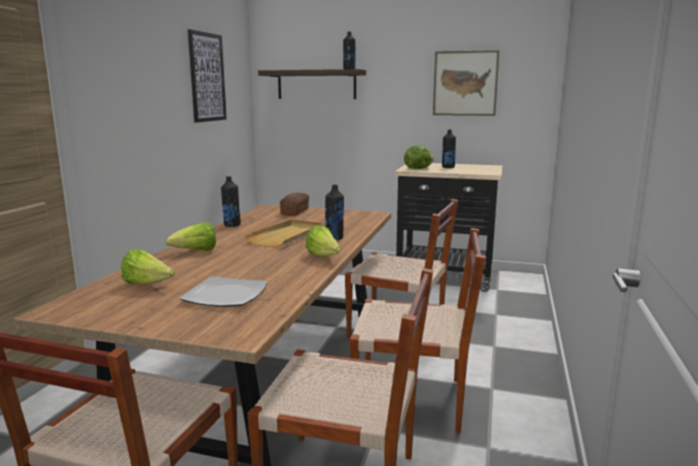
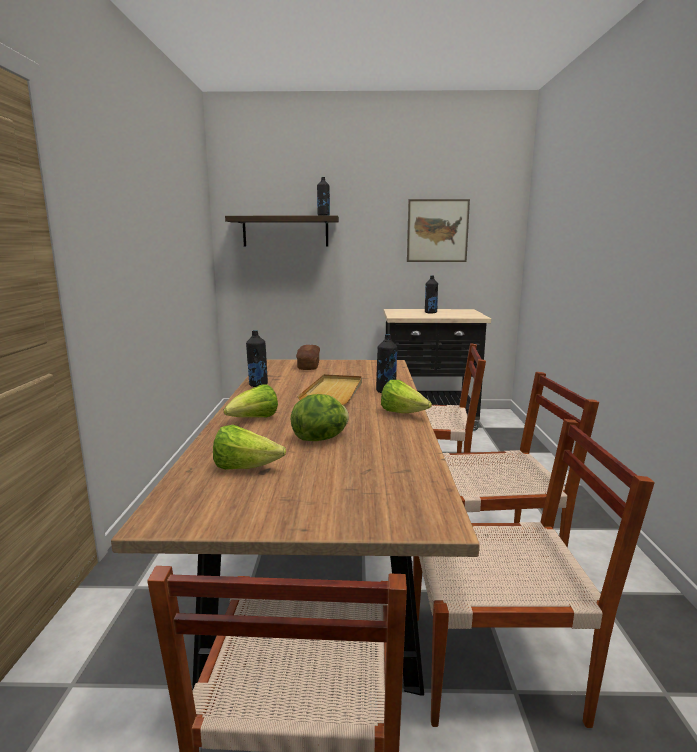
camera: 15 degrees left, 0 degrees up
(207, 77) = (181, 221): picture -> none
(226, 295) = (355, 471): plate -> none
(418, 169) = (406, 315): lettuce -> lettuce (321, 439)

